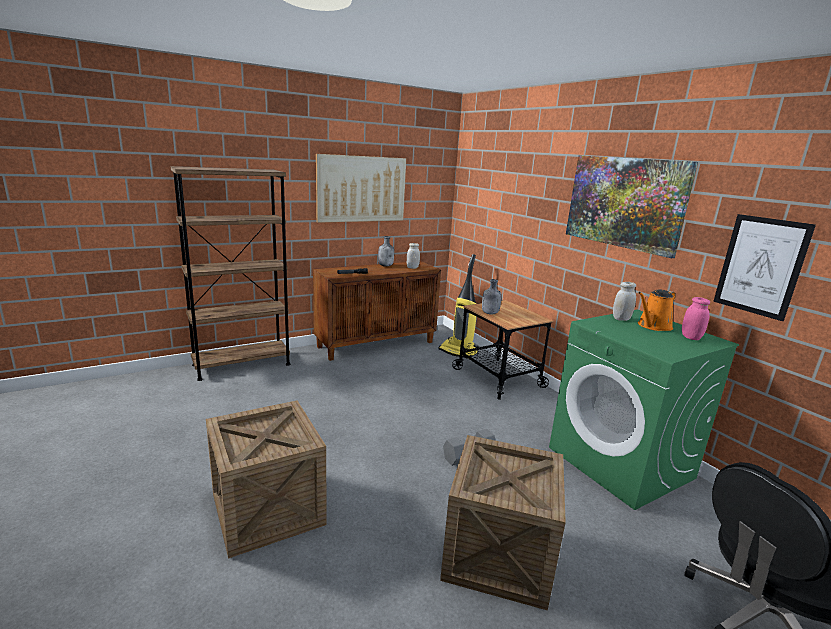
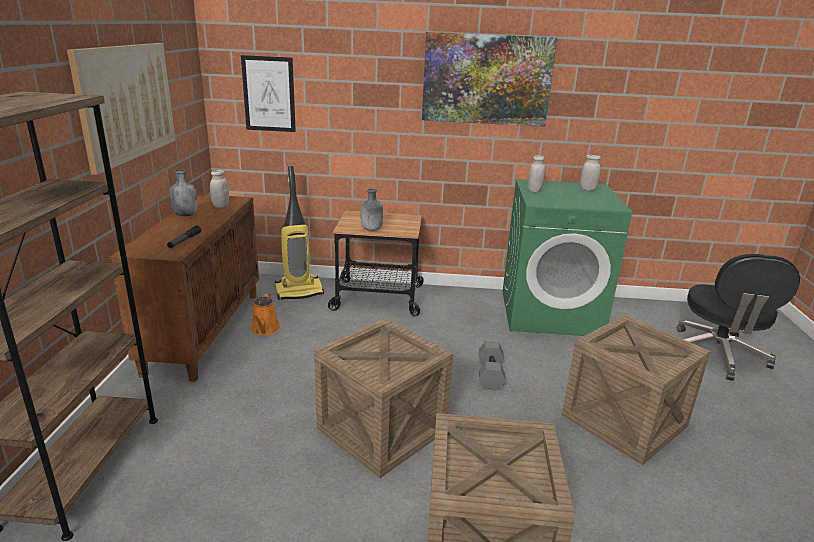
camera: 55 degrees left, 5 degrees up
(349, 430) = (381, 429): none -> crate
(653, 326) = (558, 189): orange watering can -> orange watering can (265, 330)
(691, 337) = (587, 189): pink jar -> white jar
(760, 266) = (614, 120): picture -> picture (269, 94)

